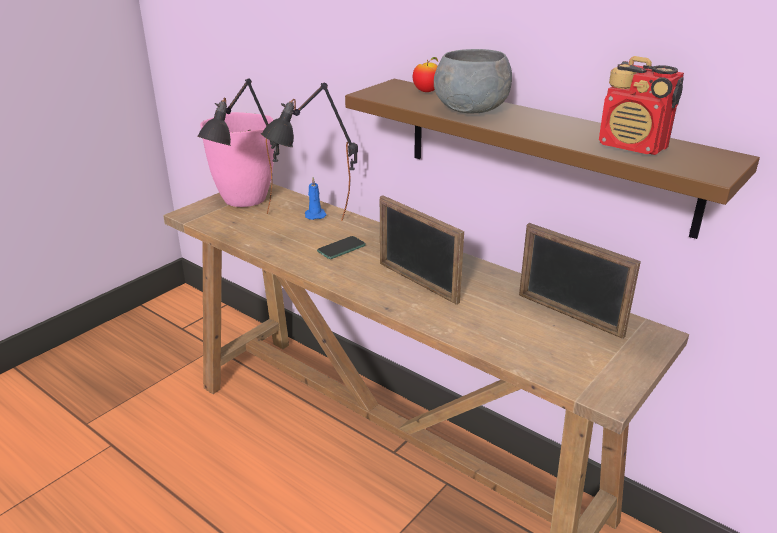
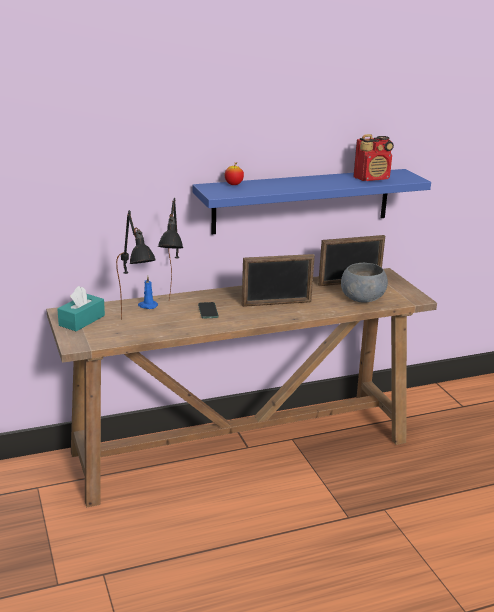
camera: 60 degrees left, 5 degrees down
(245, 199) = (82, 320): pink vase -> turquoise tissue box
(471, 109) = (280, 185): grey bowl -> grey bowl (361, 298)
(544, 153) = (302, 201): brown shelf -> blue shelf

